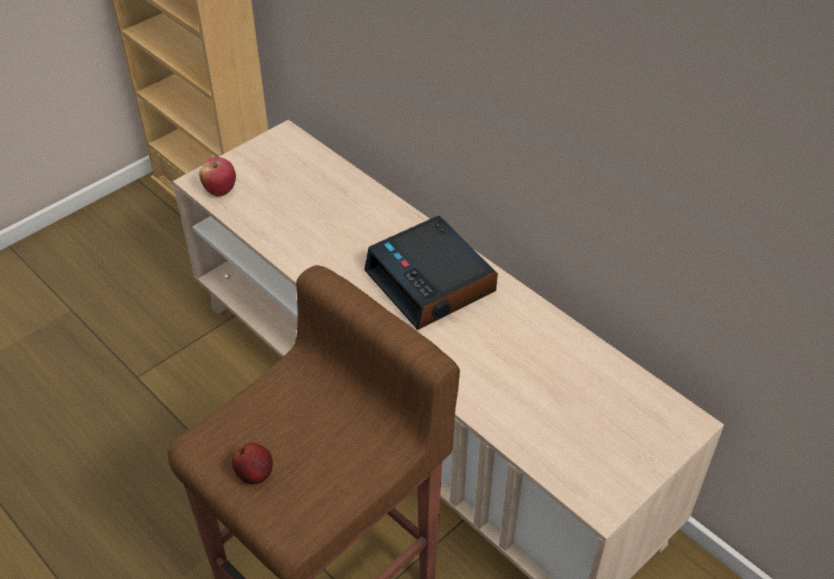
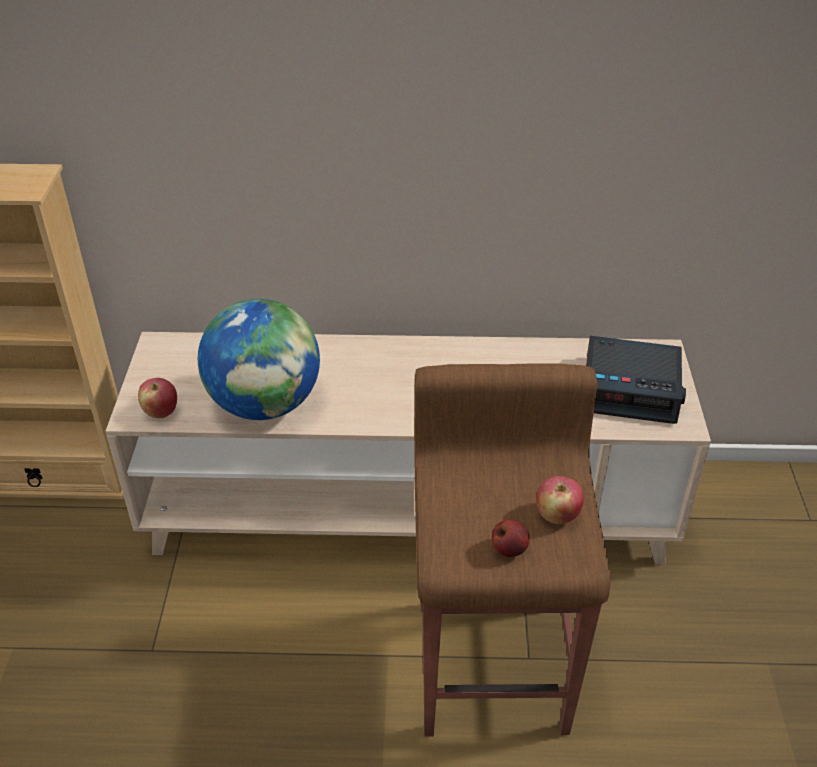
camera: 45 degrees left, 5 degrees down
(292, 232) = (265, 404): none -> globe
(328, 480) = (557, 515): none -> apple
(432, 283) = (413, 372): alarm clock -> alarm clock (631, 388)

